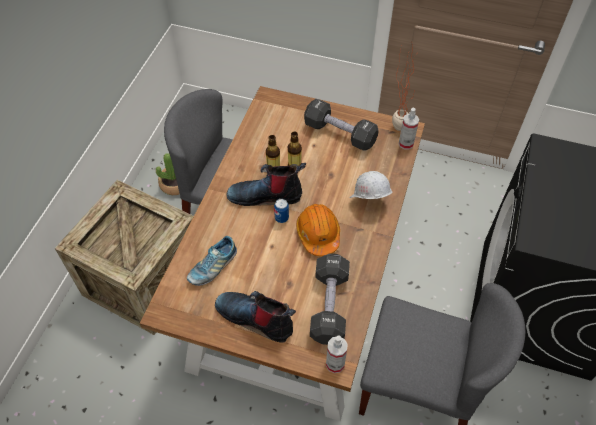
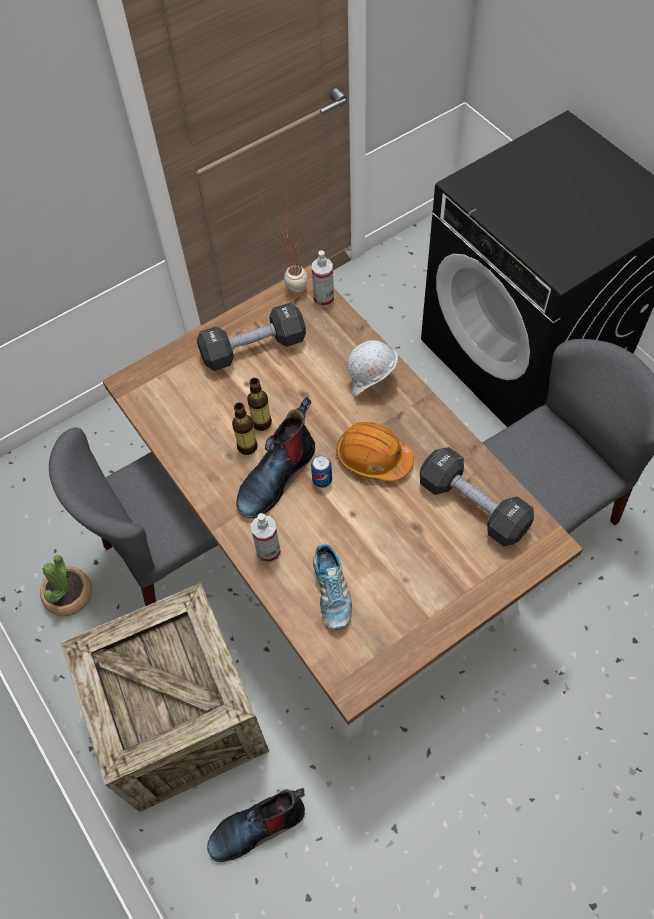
camera: 50 degrees left, 5 degrees up
(256, 318) = (436, 588): boot -> boot (258, 825)
(335, 364) = (546, 545): spray bottle -> spray bottle (268, 551)

